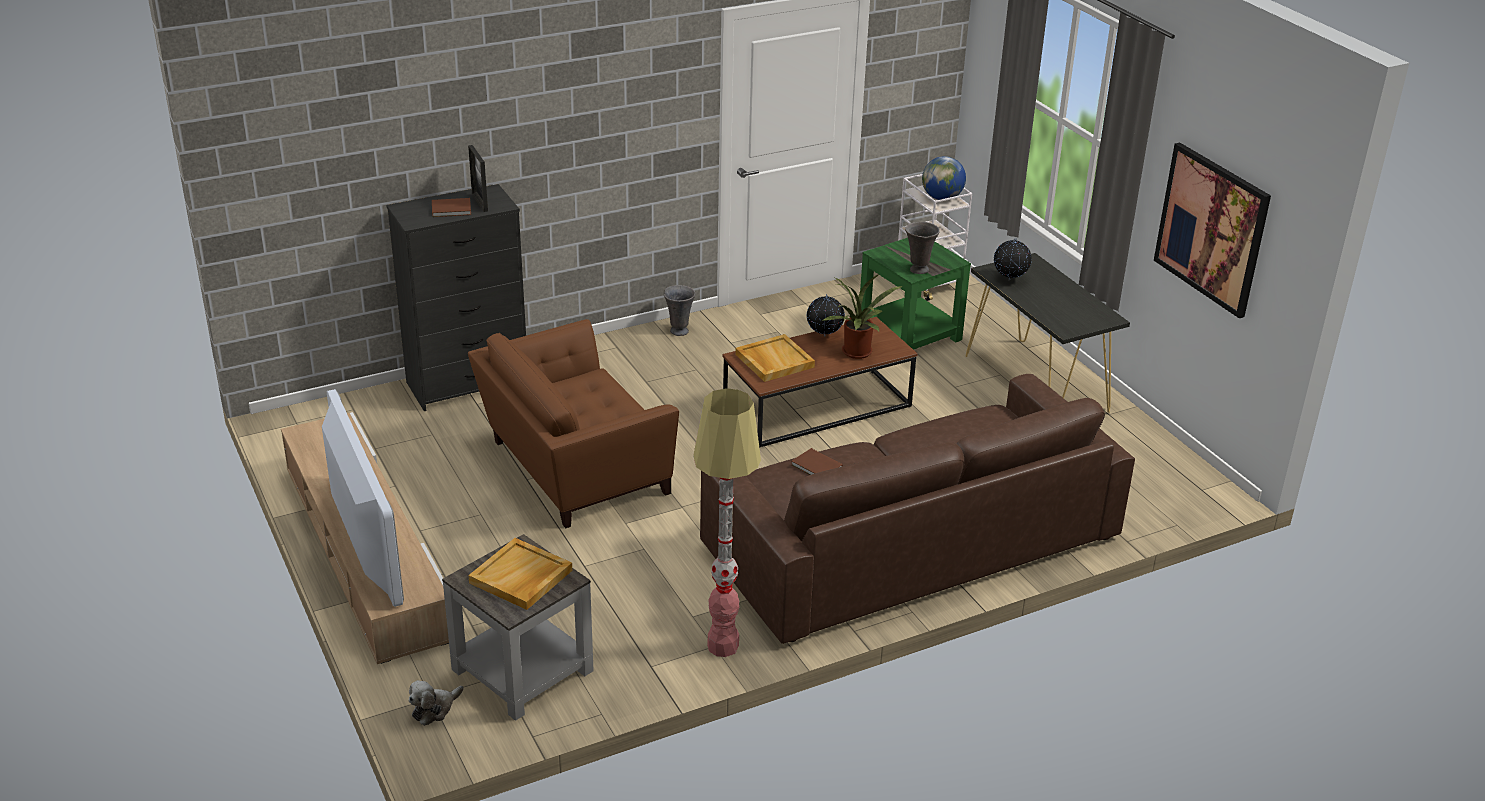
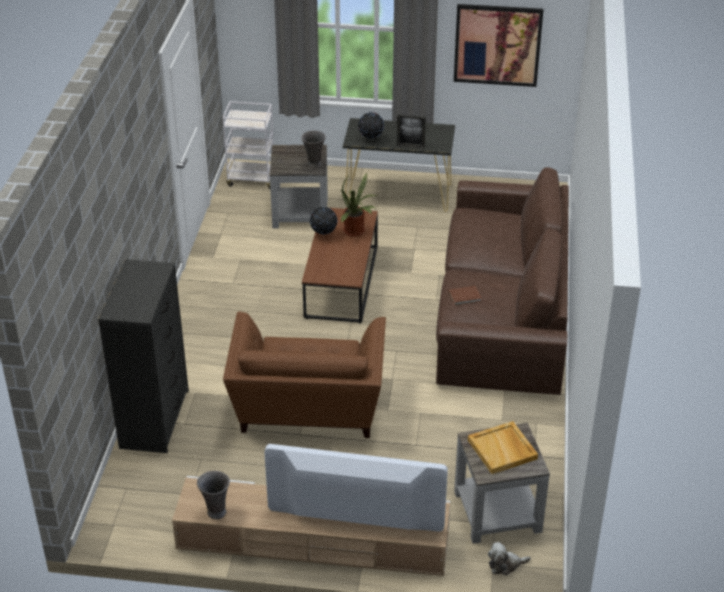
camera: 55 degrees left, 5 degrees up
(434, 709) = (505, 565): plush toy -> plush toy turned 90 degrees clockwise
(452, 209) = (142, 291): brown book -> none
(479, 202) = (145, 276): picture frame -> picture frame (410, 146)
(679, 331) = (194, 298): grey vase -> grey vase (216, 512)
(723, 646) = (539, 419): floor lamp -> none
(773, 360) = (331, 265): beige tray -> none
(911, 334) = (301, 212): green side table -> grey side table
(942, 198) = (251, 117): globe -> none

